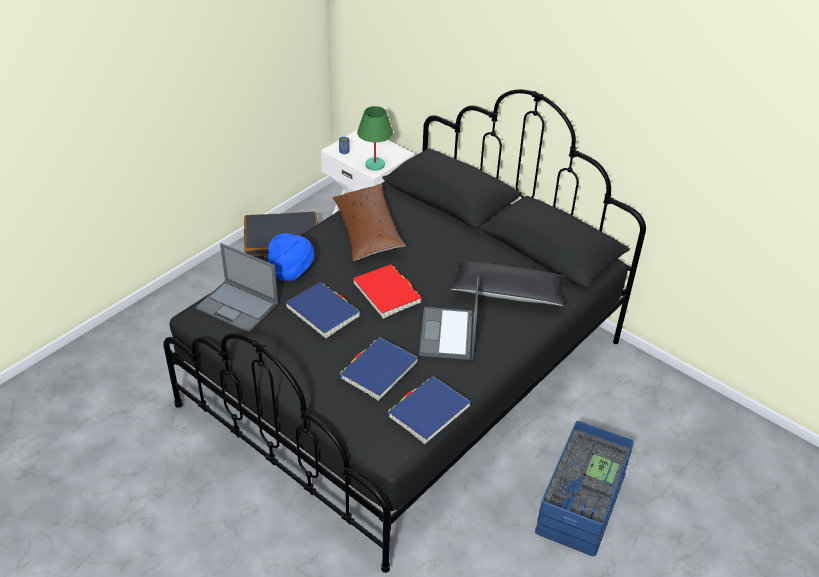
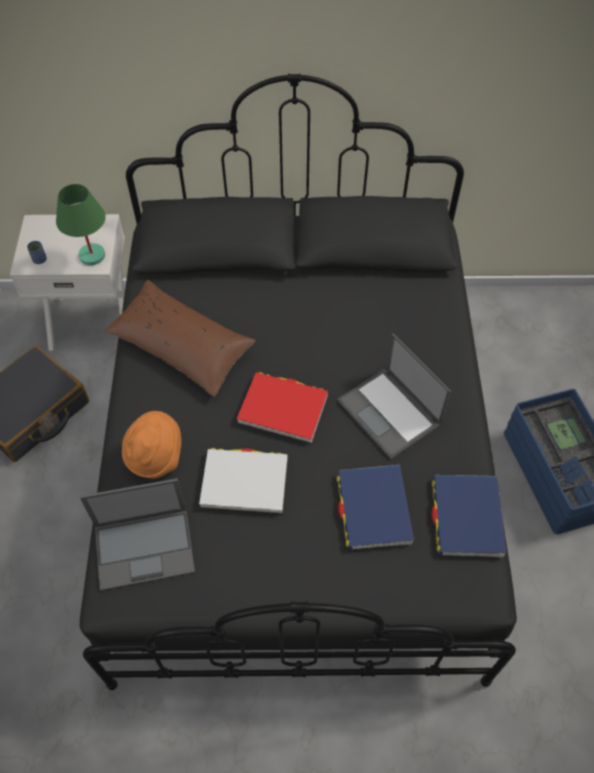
camera: 40 degrees left, 15 degrees up
(291, 271) = (155, 457): blue hat -> orange hat
(323, 312) = (244, 483): blue book -> white book
(507, 292) = (390, 323): black pillow -> none

